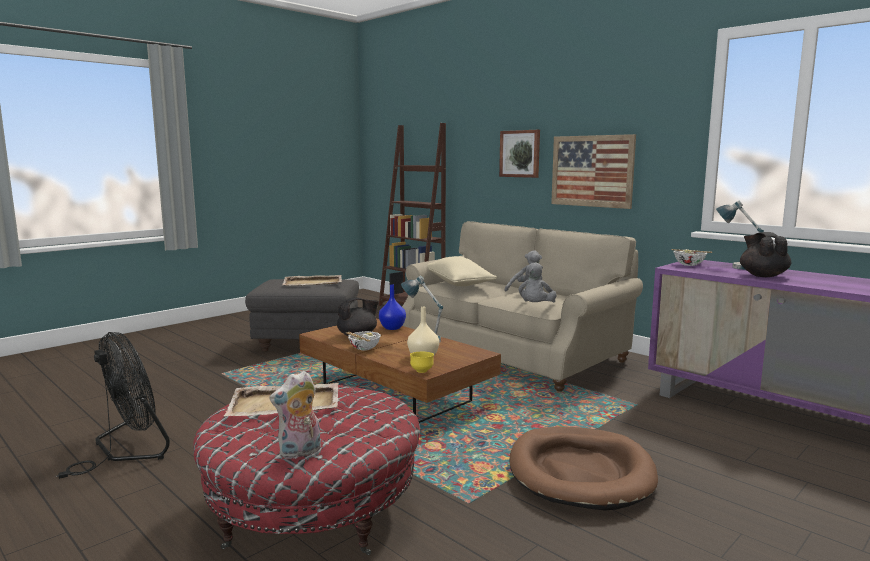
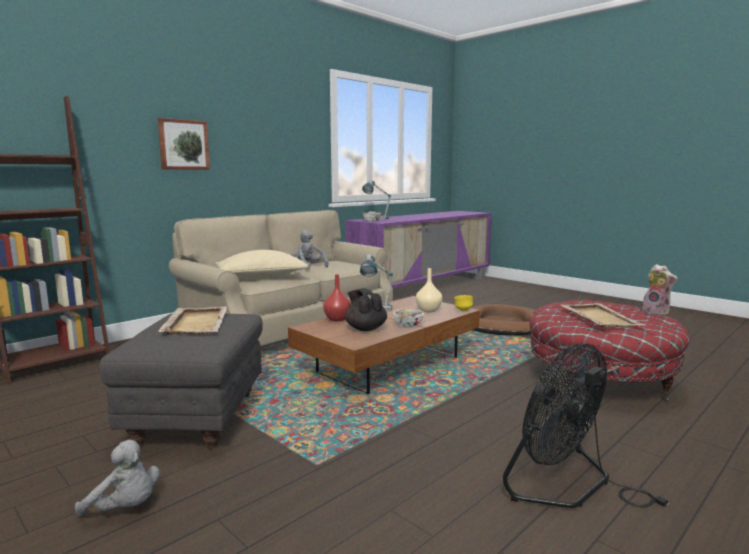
camera: 90 degrees left, 0 degrees up
(393, 328) = (337, 319): blue vase -> red vase
(536, 306) = (360, 266): grey plush toy -> grey plush toy (125, 508)
(592, 171) = (258, 163): picture -> none
(762, 275) = (406, 218): black teapot -> none

